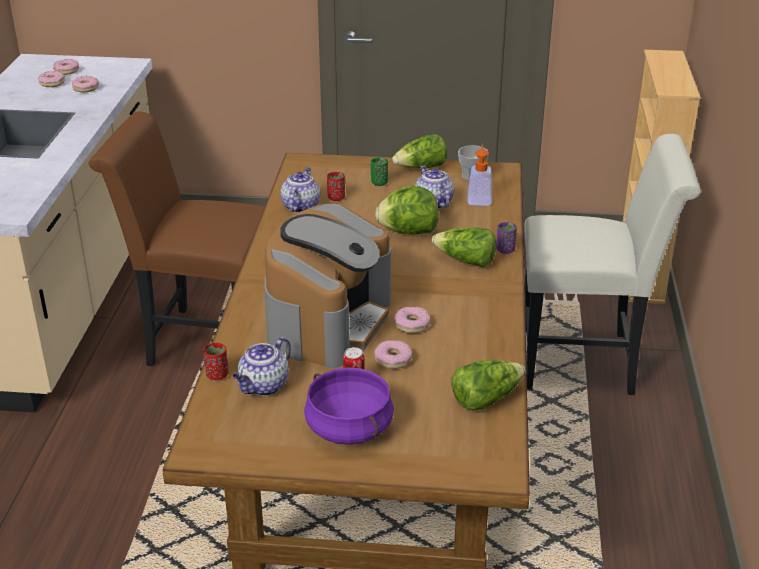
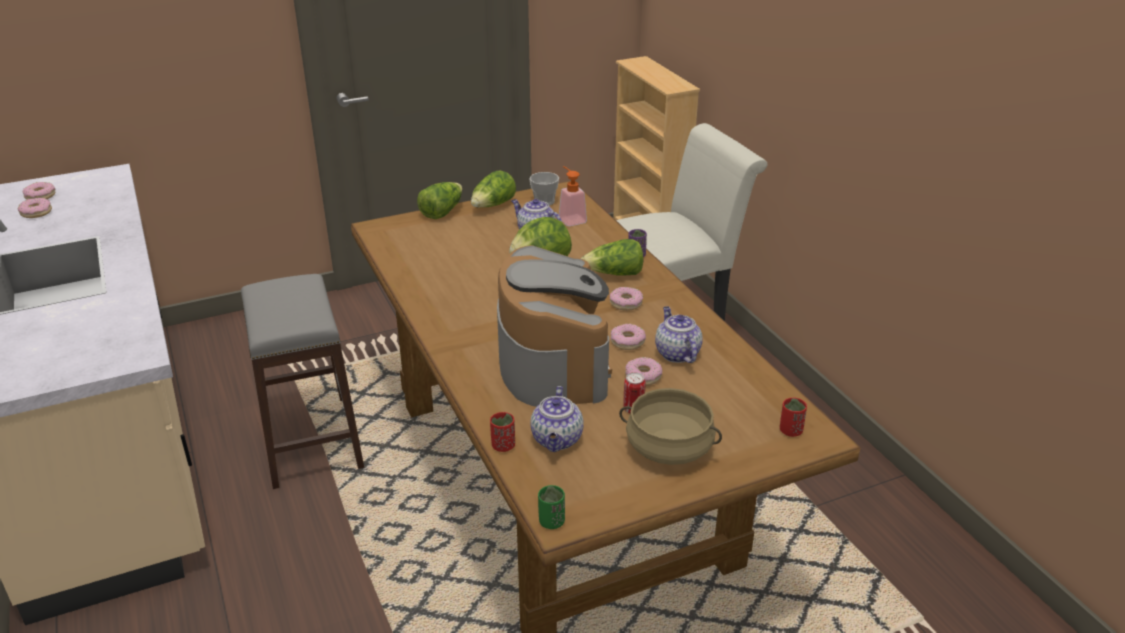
camera: 30 degrees left, 0 degrees up
(86, 88) = (84, 209): donut -> donut (626, 303)
(202, 341) = (310, 441): brown chair -> grey stool
(300, 206) = (418, 268): teapot -> teapot (676, 353)
(336, 198) = (444, 252): red cup -> red cup (790, 431)
(348, 428) = (668, 448): purple cooking pot -> beige cooking pot
(379, 183) = (469, 228): green cup -> green cup (551, 522)
(485, 398) = (749, 382): lettuce -> lettuce (442, 212)

